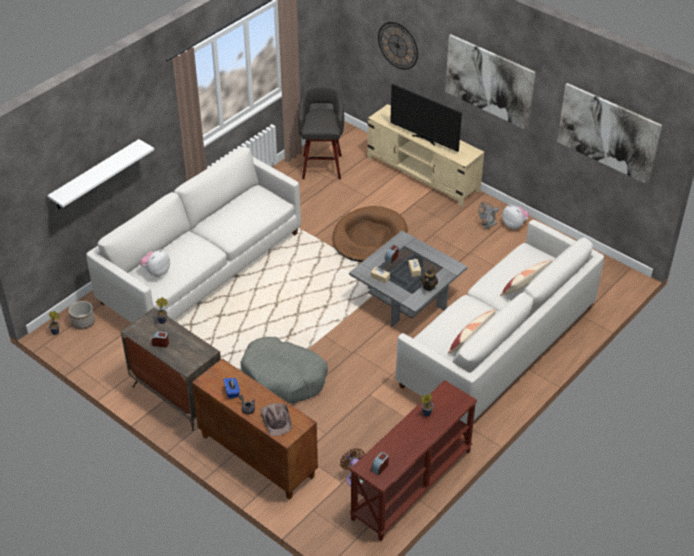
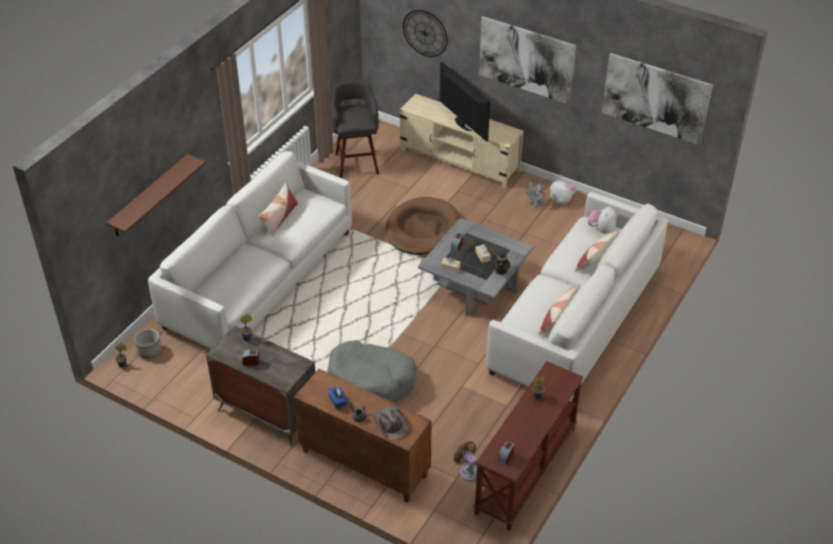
camera: 10 degrees left, 0 degrees up
(95, 175) = (149, 196): white shelf -> brown shelf
(156, 272) = (223, 289): plush toy -> plush toy (601, 229)
(226, 211) = (279, 218): none -> pillow
(424, 139) = (461, 124): television -> television turned 150 degrees counterclockwise

